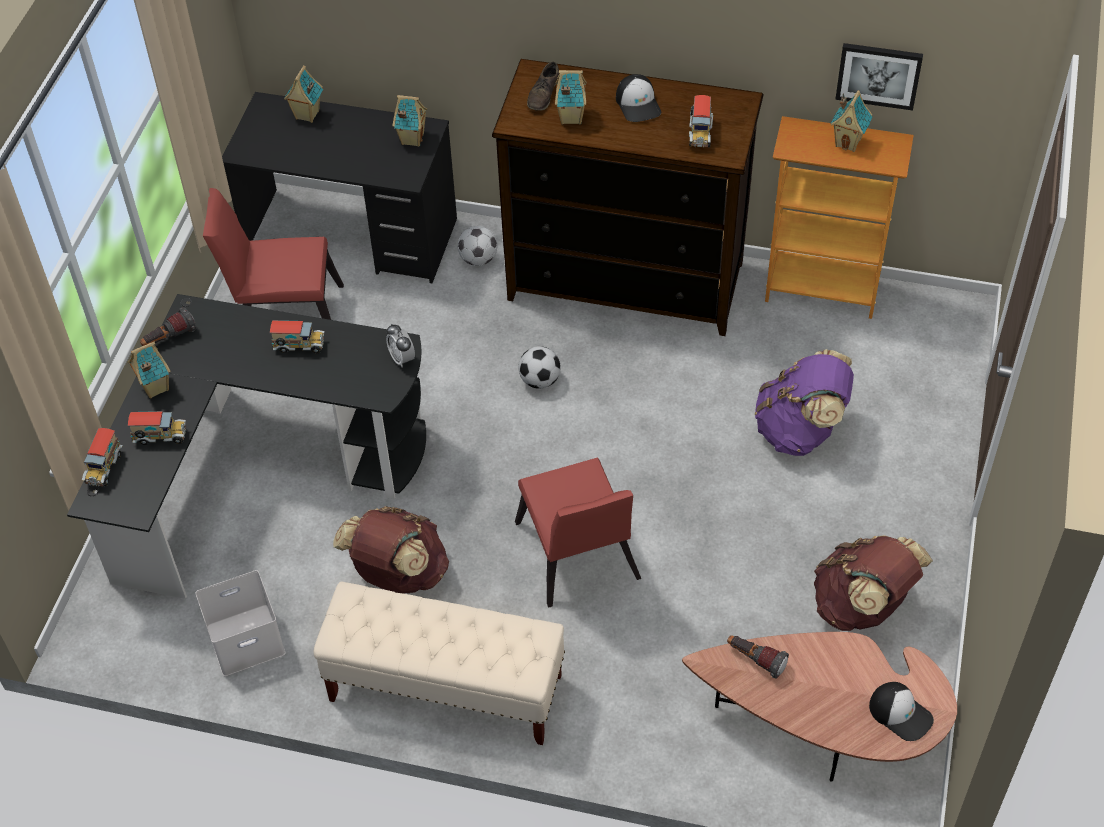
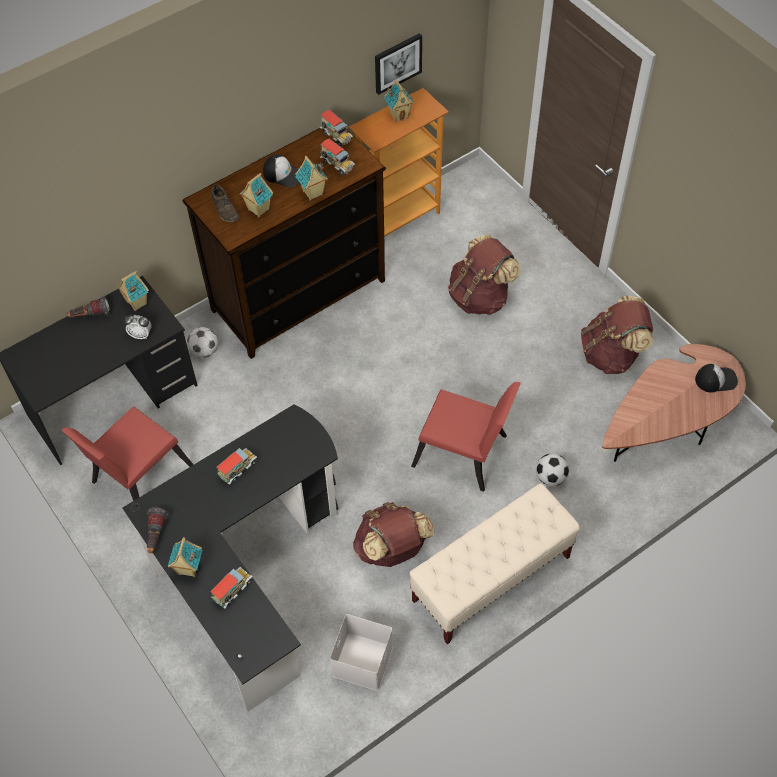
camera: 50 degrees left, 5 degrees up
(103, 468) = (226, 638): toy truck -> toy truck (336, 136)
(306, 115) = (51, 341): toy house -> toy house (313, 193)
(402, 358) = (303, 424): alarm clock -> alarm clock (141, 335)
(540, 380) = (325, 385): football -> football (550, 477)
(755, 660) = (632, 415): flashlight -> flashlight (90, 315)
(800, 431) = (480, 297): purple backpack -> brown backpack

